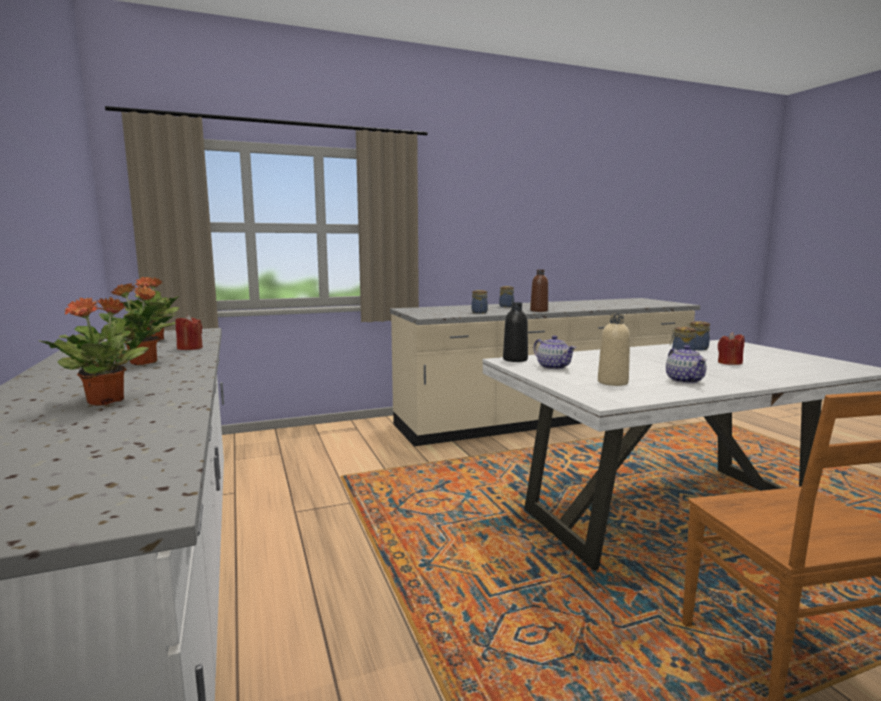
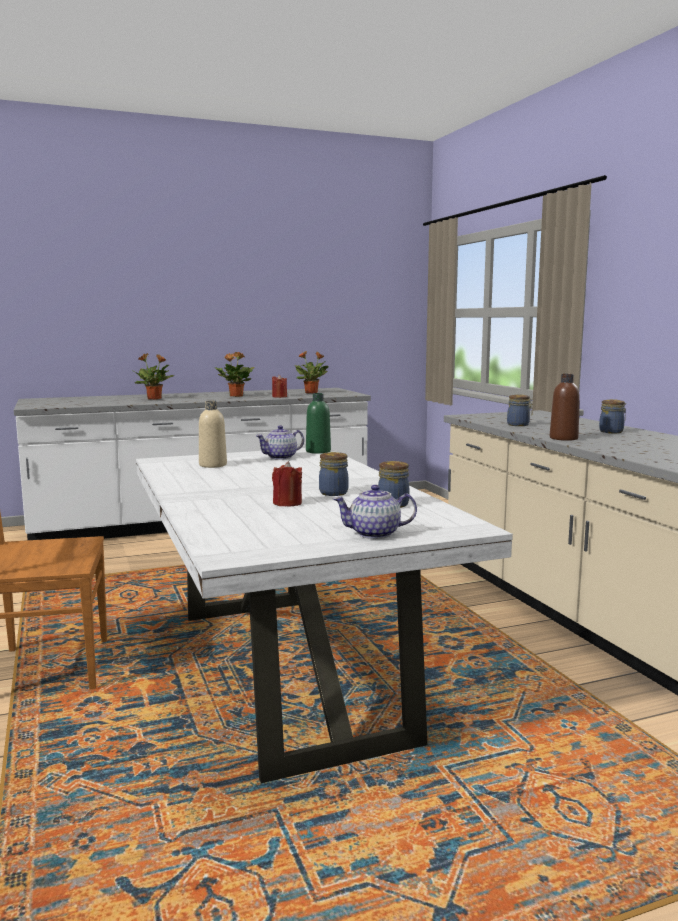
camera: 90 degrees right, 0 degrees up
(515, 359) = (318, 451): black bottle -> green bottle
(684, 380) = (208, 480): teapot -> teapot (375, 534)

